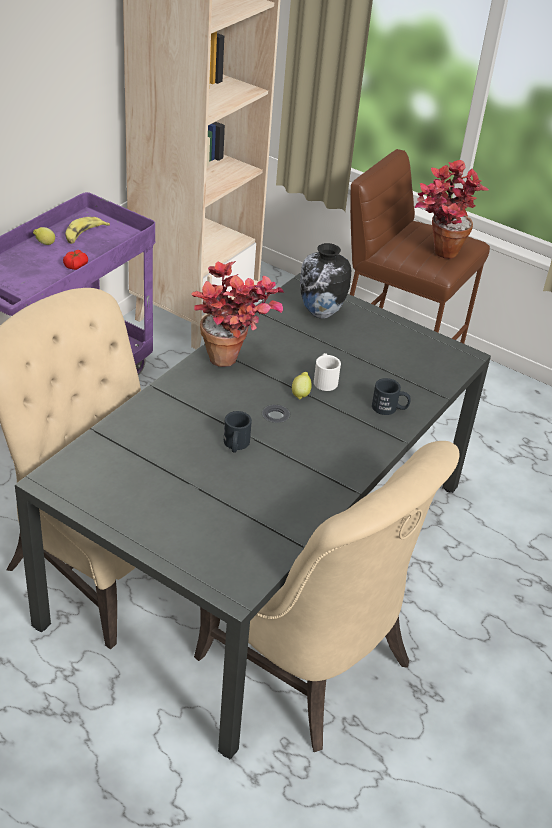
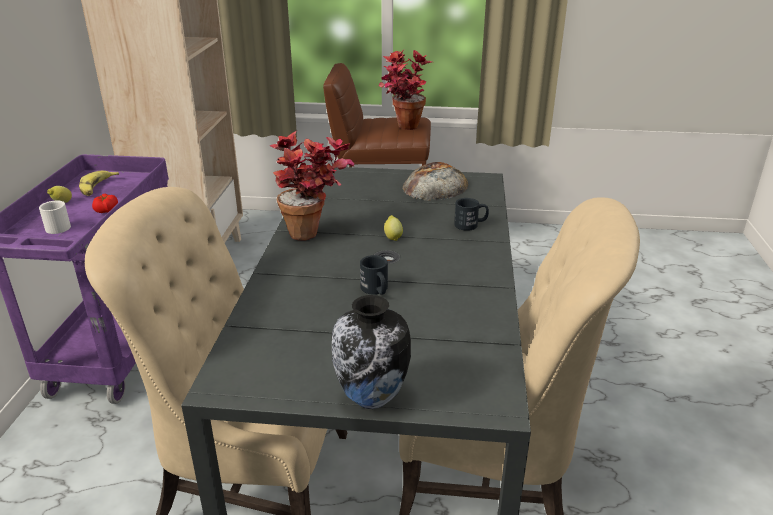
camera: 25 degrees left, 10 degrees down
(321, 313) = (353, 183): vase -> vase (372, 399)
(324, 379) = (401, 222): white mug -> white mug (57, 226)
(401, 346) = (435, 186): none -> bread

